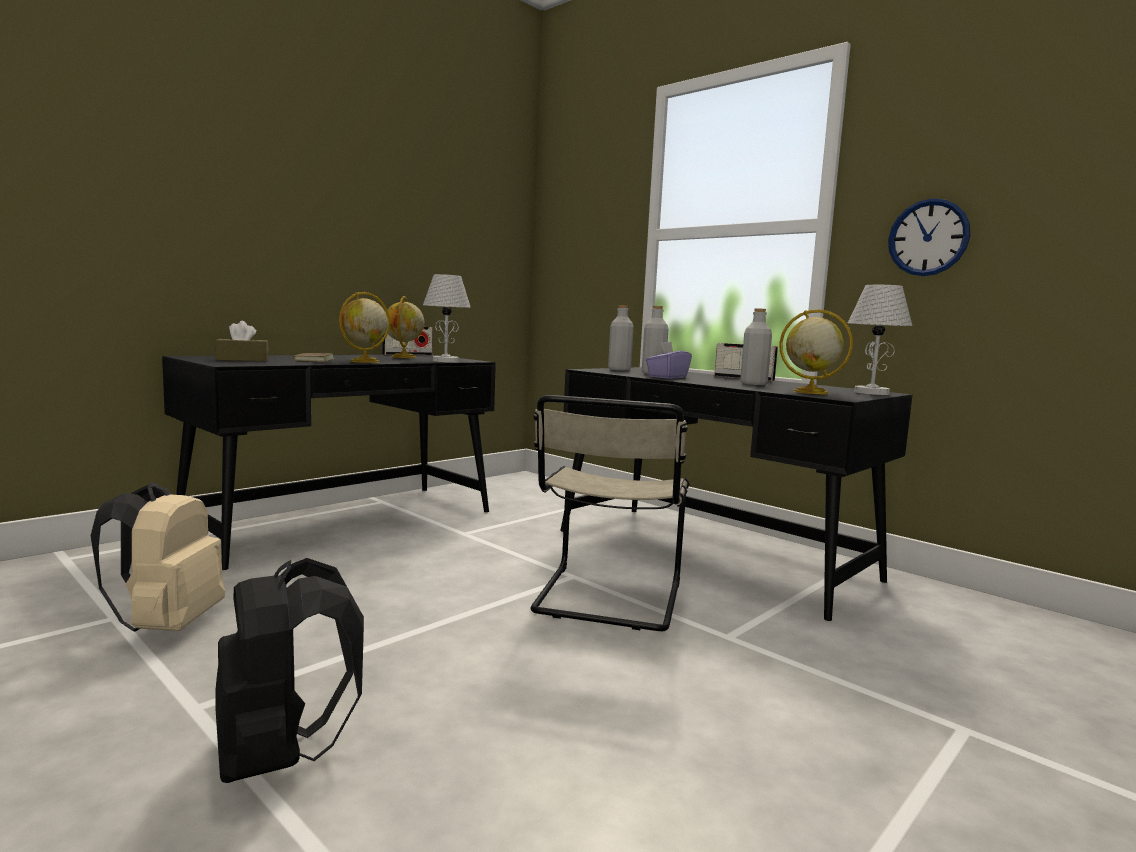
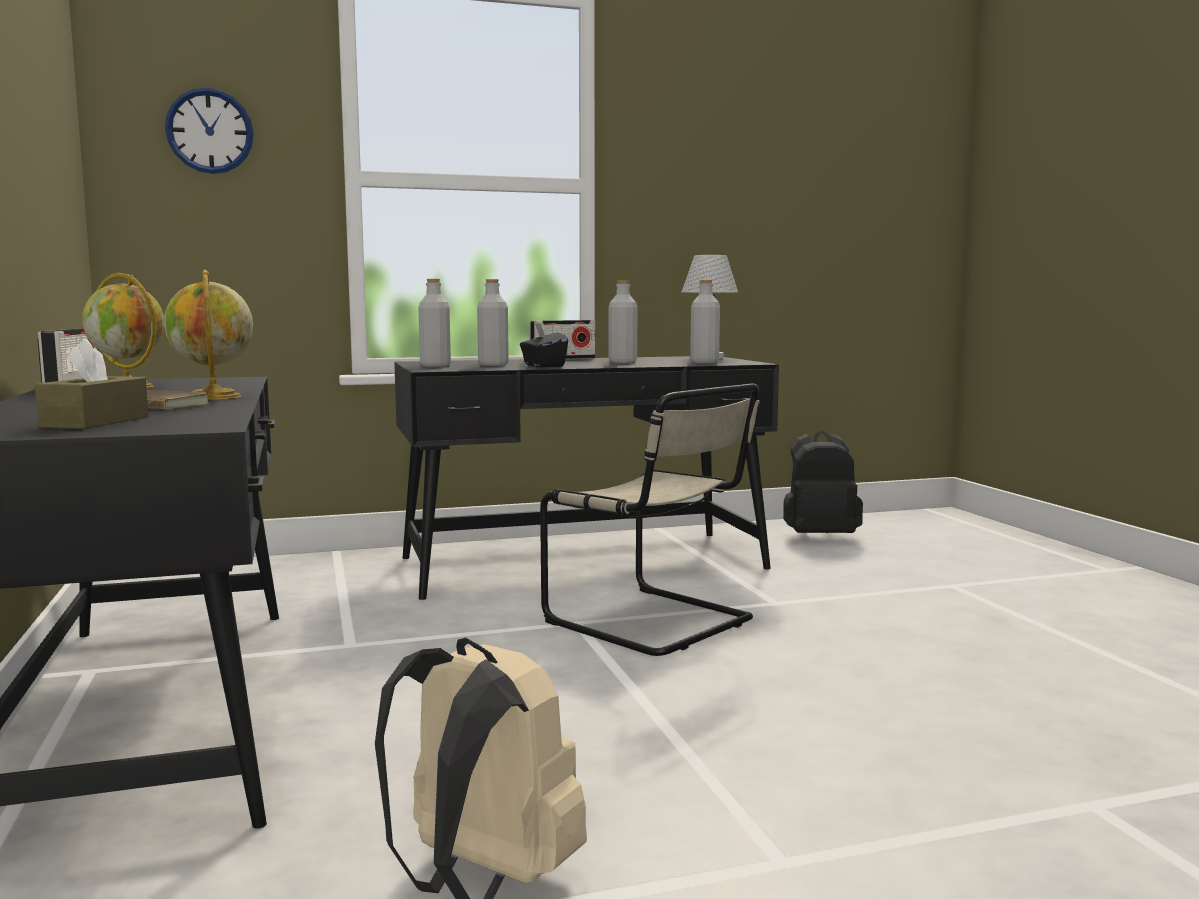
camera: 60 degrees left, 0 degrees up
(279, 756) = (913, 815): black backpack -> black backpack (819, 536)
(445, 361) = (236, 383): white table lamp -> none
(667, 377) = (543, 366): purple tissue box -> black tissue box
(809, 392) = (704, 362): globe -> grey bottle
(928, 237) = (686, 208): wall clock -> wall clock (210, 131)

